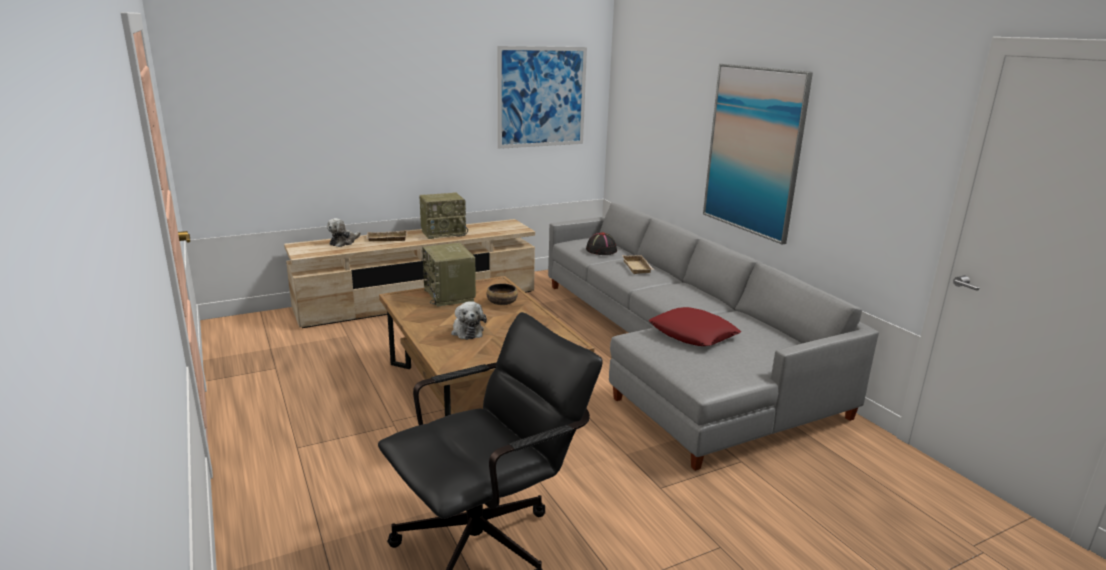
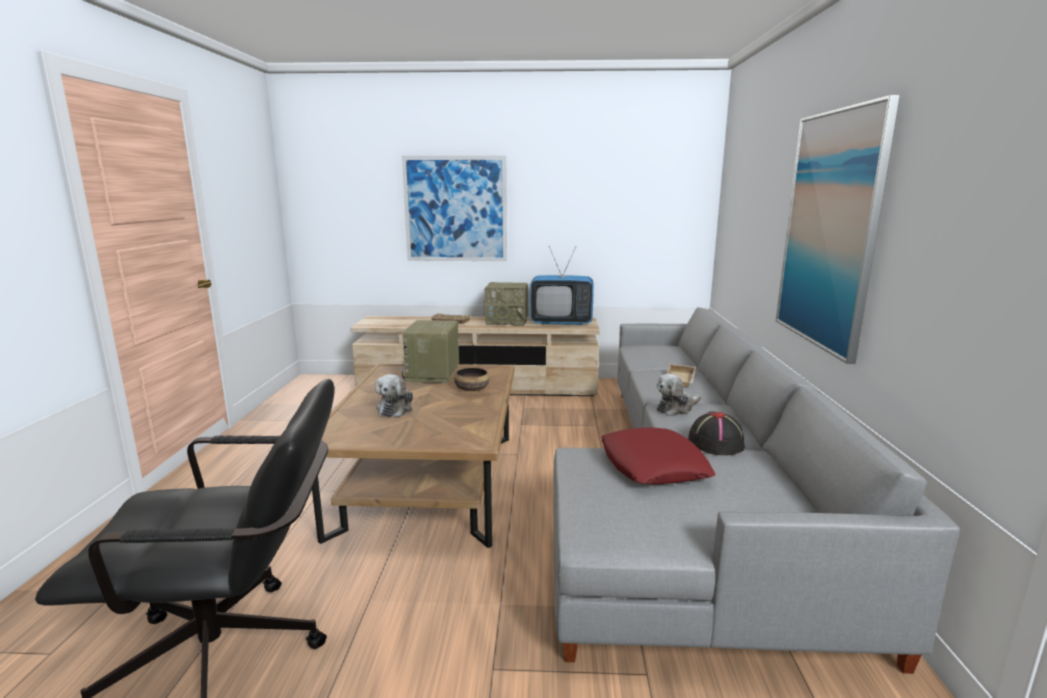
camera: 30 degrees right, 5 degrees down
(343, 242) = (411, 319): plush toy -> plush toy (676, 408)
(493, 227) = (561, 322): none -> television
(542, 97) = (634, 189): picture -> picture (455, 209)
(601, 250) = (660, 357): black hat -> black hat (715, 442)

